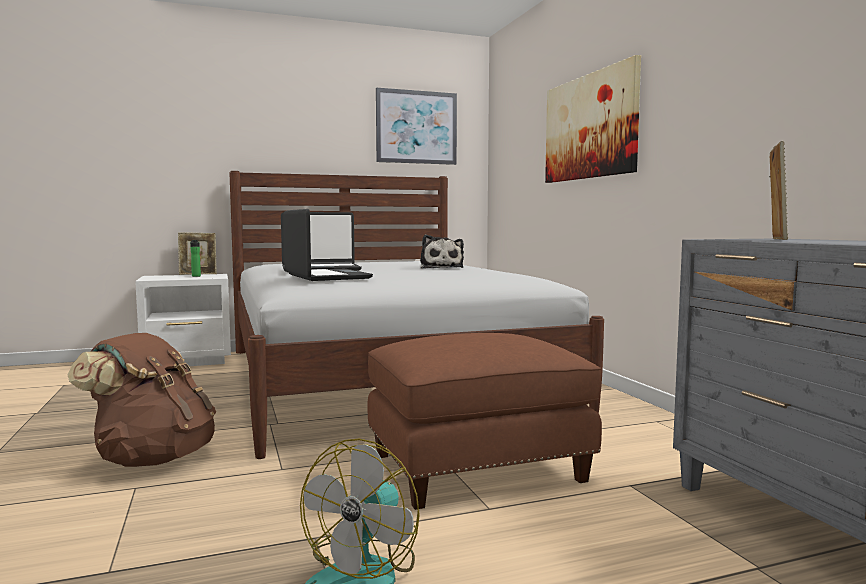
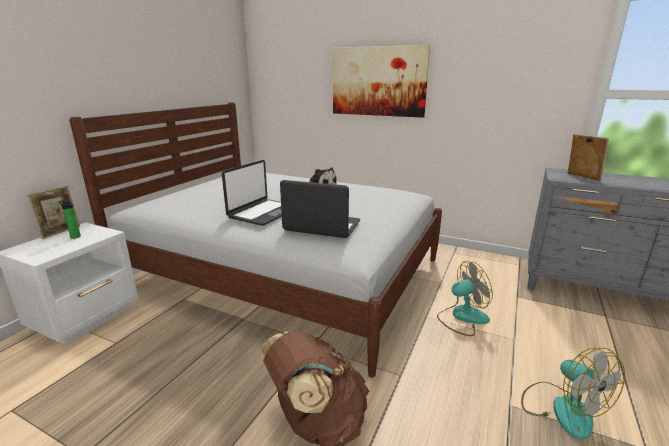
camera: 45 degrees left, 15 degrees up
(416, 127) = (207, 61): picture -> none
(477, 467) = (462, 317): brown ottoman -> fan

